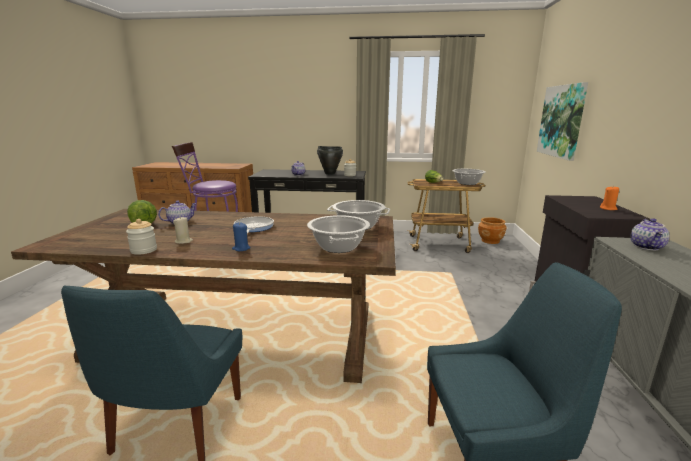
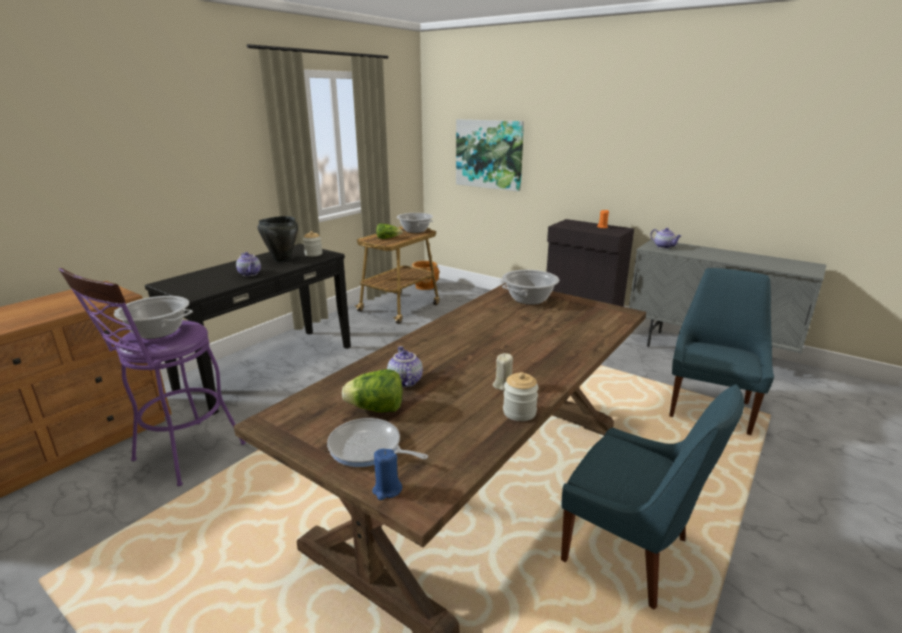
camera: 60 degrees left, 5 degrees up
(241, 248) = (557, 358): blue candle -> blue candle (387, 490)
(253, 228) = (484, 342): frying pan -> frying pan (368, 448)
(338, 247) = (585, 318): cooking pot -> cooking pot (157, 331)

